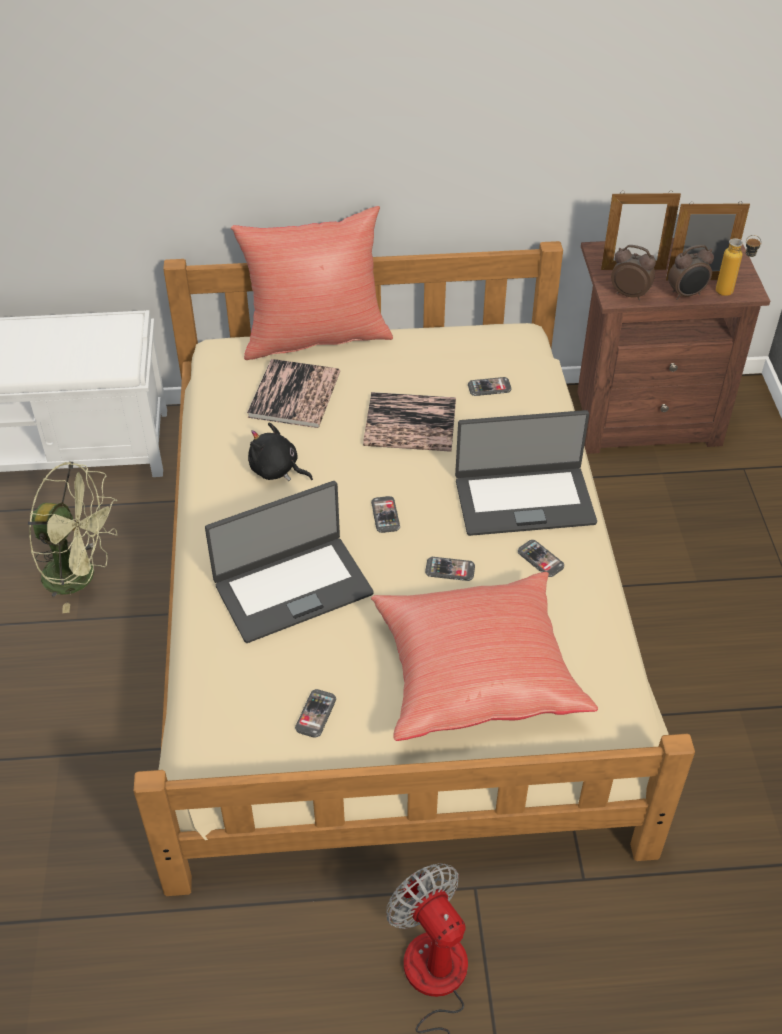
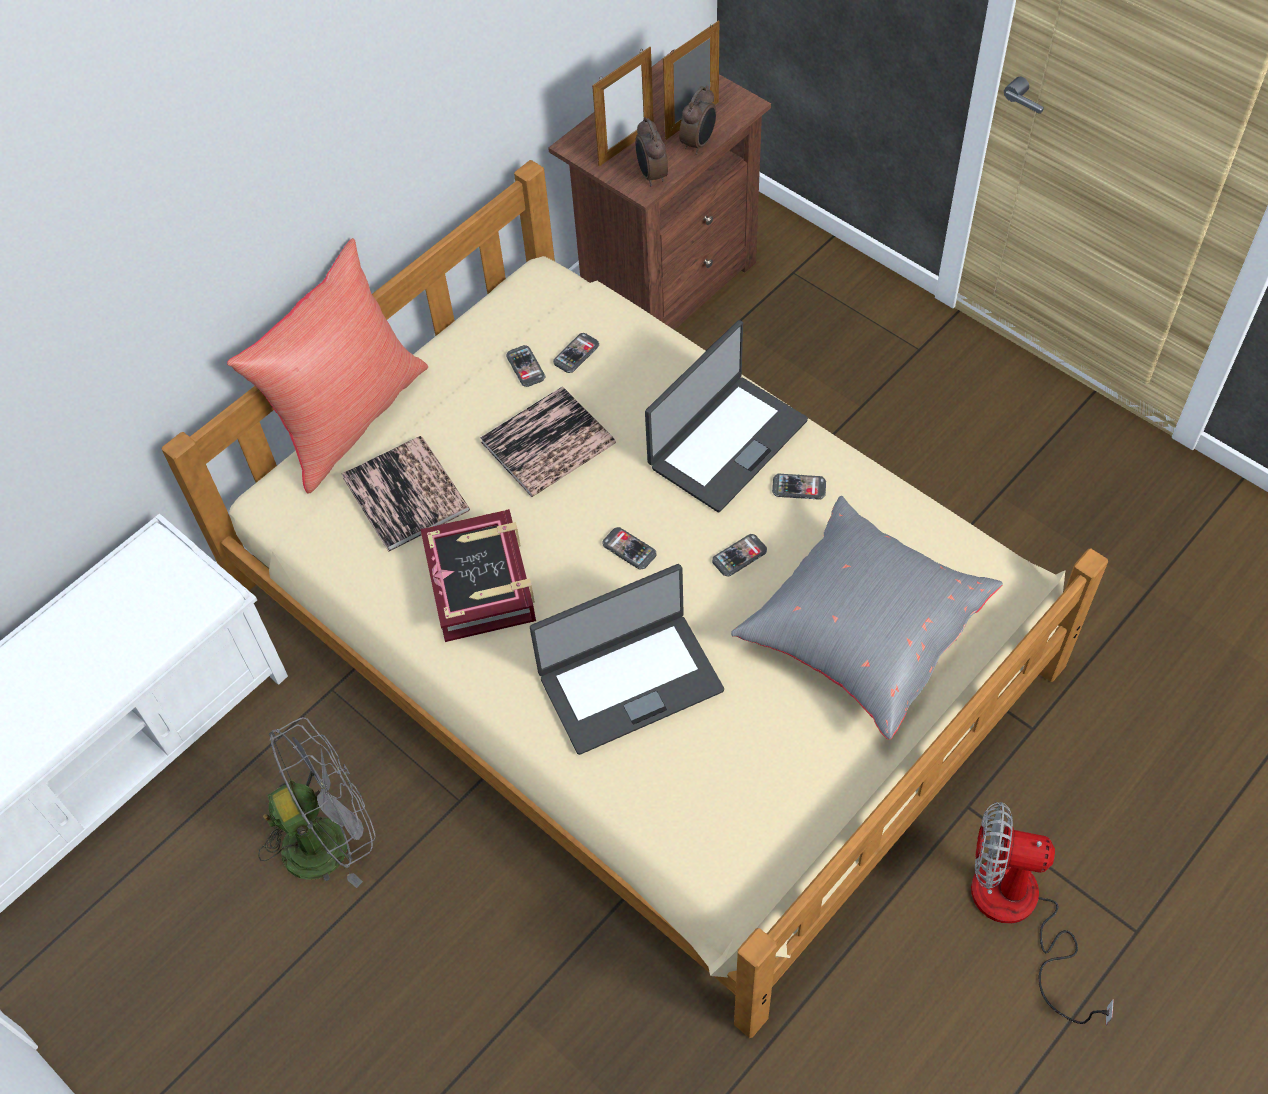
camera: 40 degrees left, 10 degrees up
(81, 576) = (329, 838): green fan -> grey fan
(276, 470) = (481, 582): black plush toy -> book
(292, 587) = (629, 681): laptop -> laptop turned 45 degrees clockwise
(316, 714) = (780, 774): phone -> phone (525, 367)
(475, 675) = (861, 632): red pillow -> grey pillow
(629, 294) = (651, 175): alarm clock -> alarm clock turned 90 degrees counterclockwise
(731, 293) = (733, 117): bottle -> none

